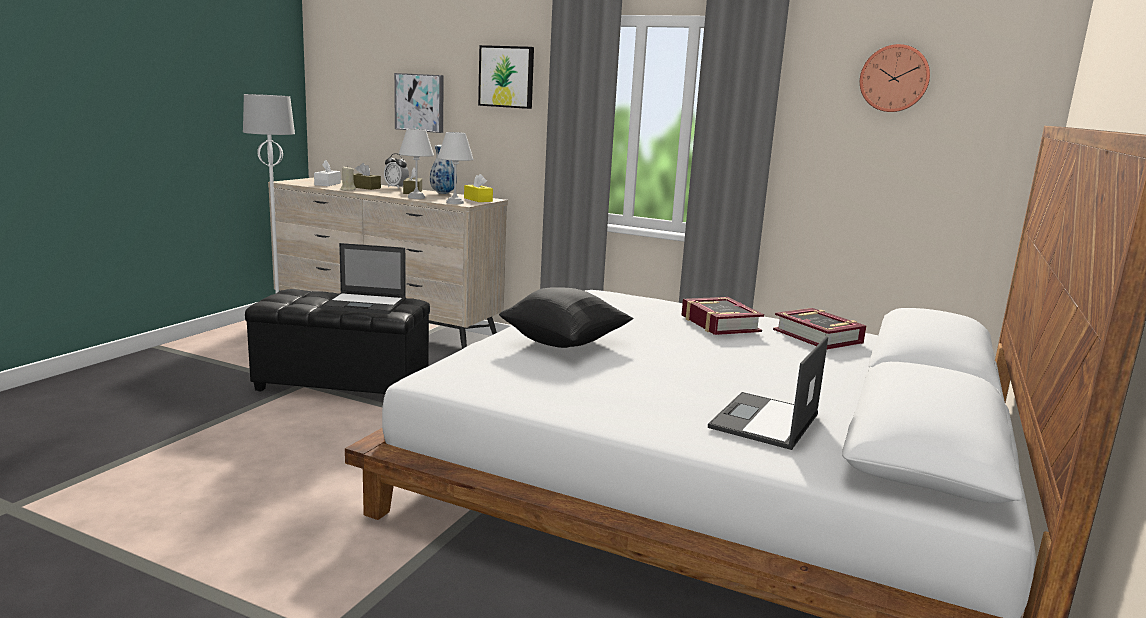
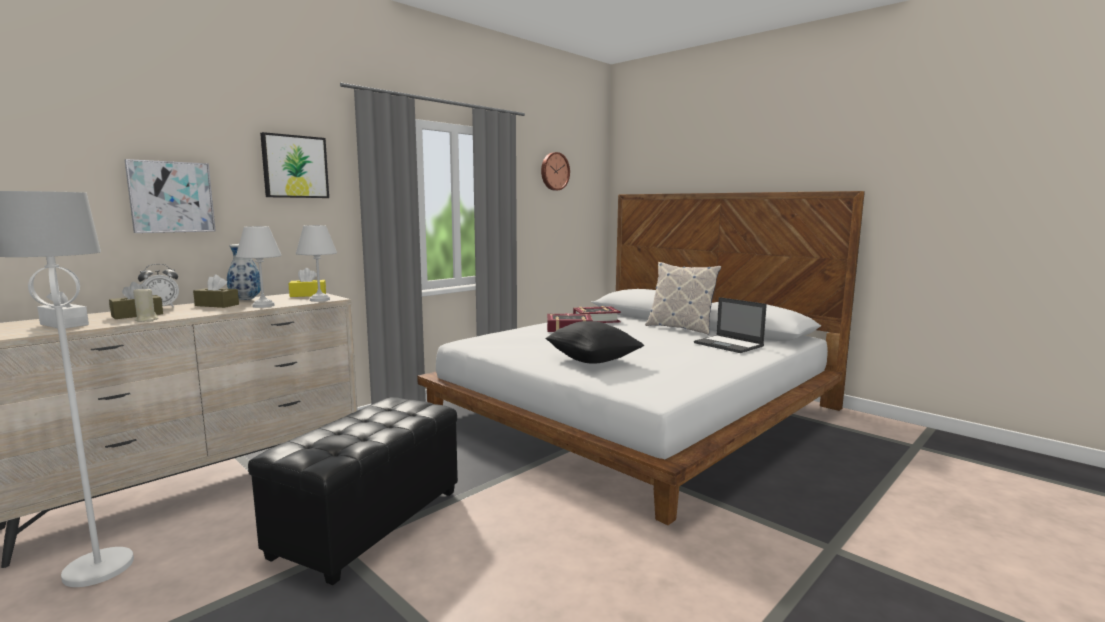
camera: 70 degrees left, 5 degrees down
(365, 304) = (393, 415): laptop -> none
(857, 390) = (680, 328): none -> pillow

